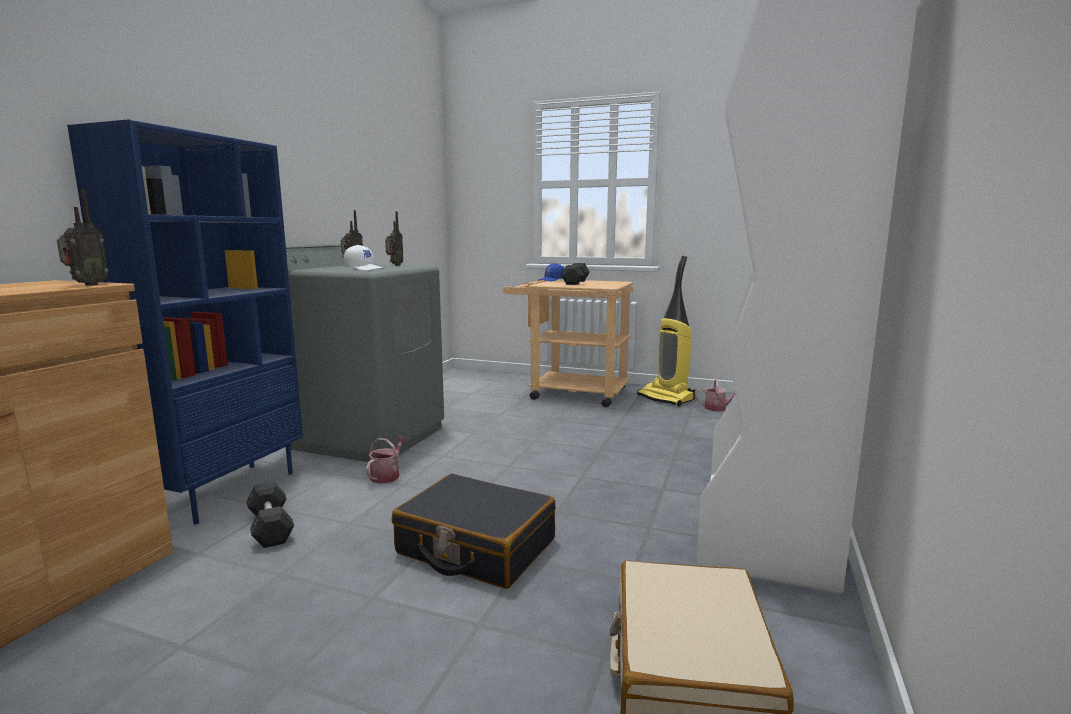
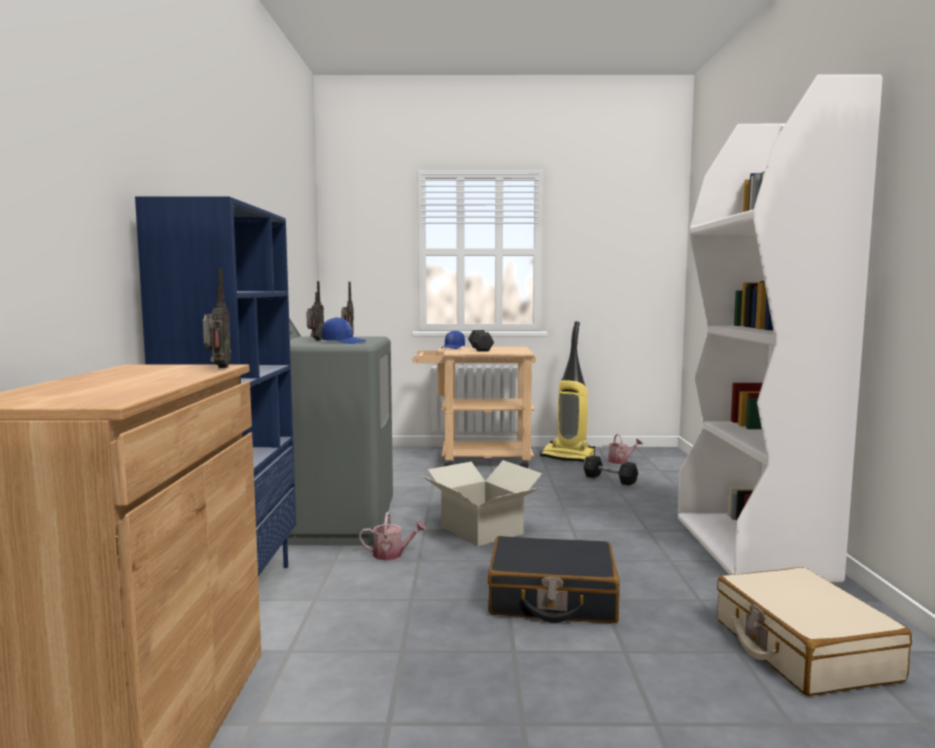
camera: 20 degrees left, 5 degrees down
(270, 527) = (335, 616): grey dumbbell -> grey dumbbell (610, 479)
(364, 269) = (344, 342): white cap -> blue cap
(387, 475) = (392, 554): watering can -> watering can turned 90 degrees clockwise
(494, 463) = (482, 530): none -> cardboard box

